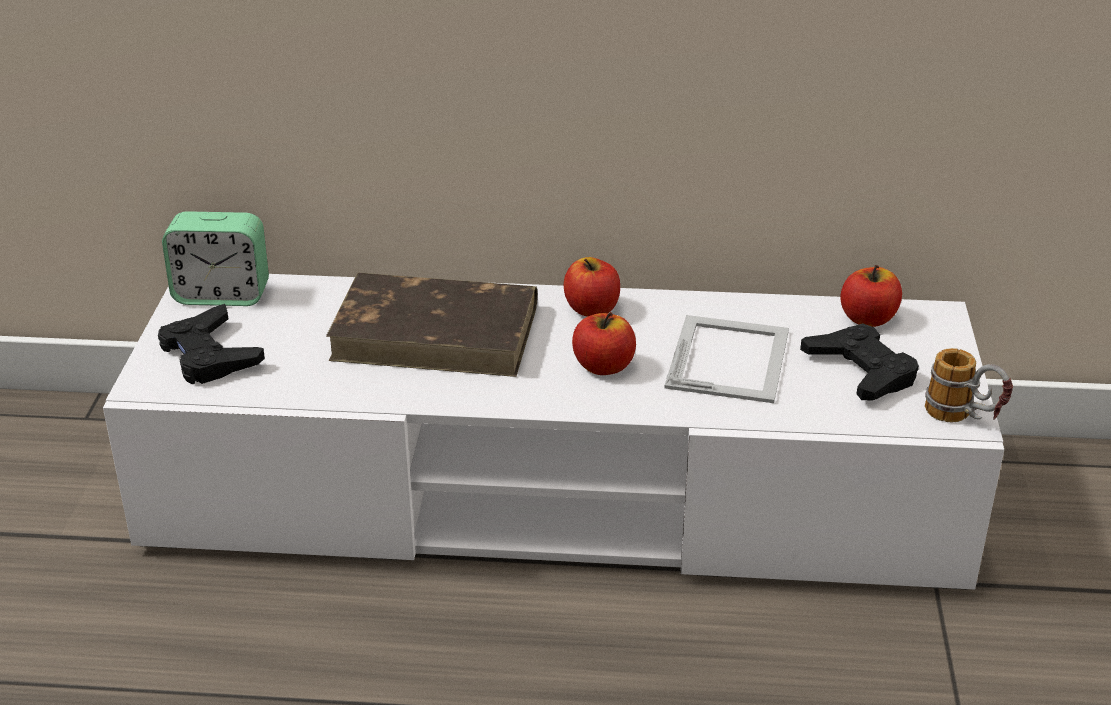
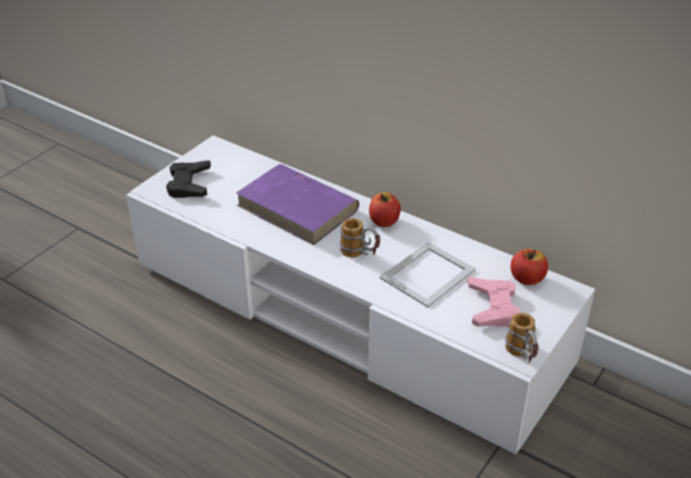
camera: 30 degrees right, 5 degrees up
(221, 295) = (220, 154): alarm clock -> none
(438, 332) = (298, 208): brown book -> purple book
(603, 366) = (360, 255): apple -> mug
(861, 371) = (492, 307): black game controller -> pink game controller

